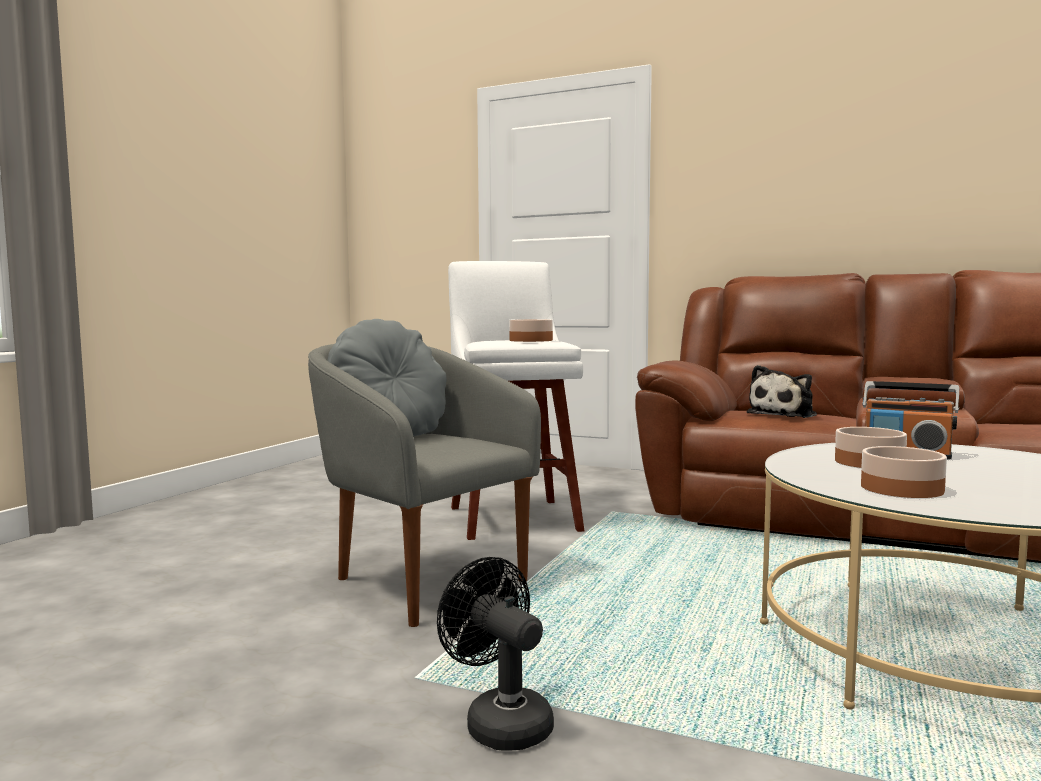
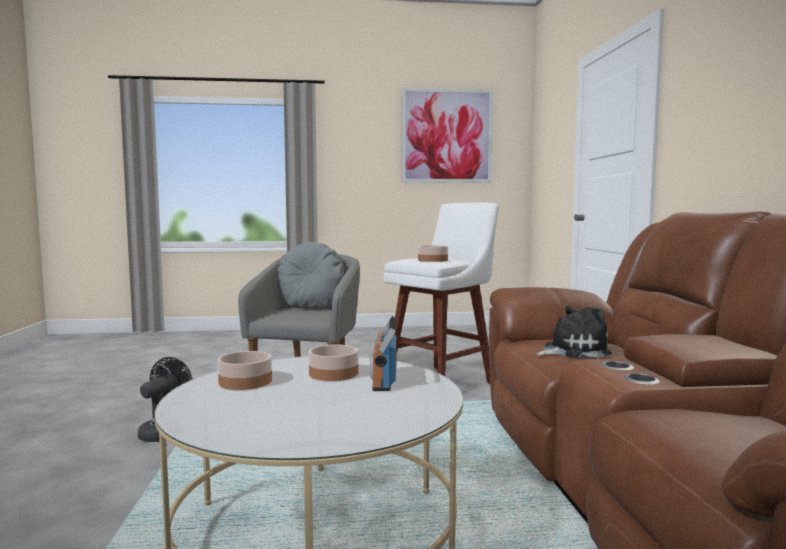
camera: 60 degrees right, 0 degrees up
(256, 155) = (447, 136): none -> picture
(784, 414) = (572, 351): plush toy -> plush toy turned 150 degrees clockwise

